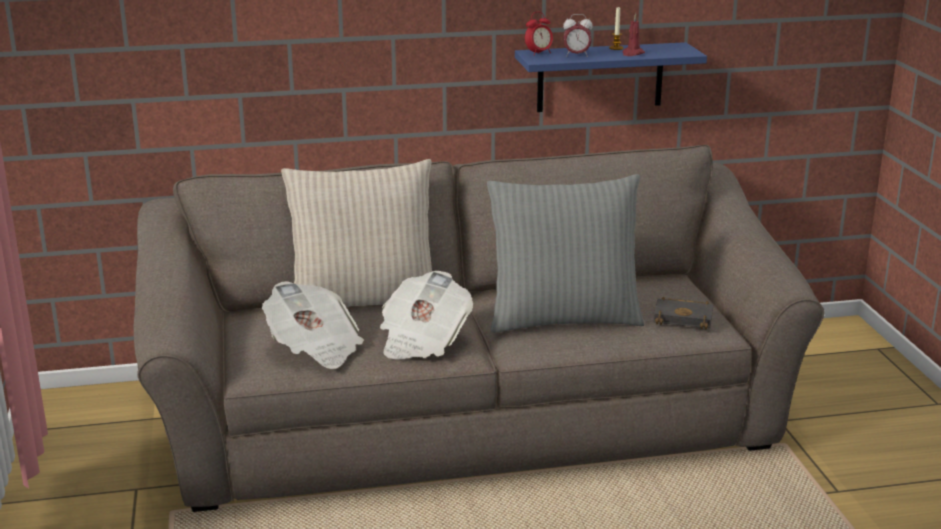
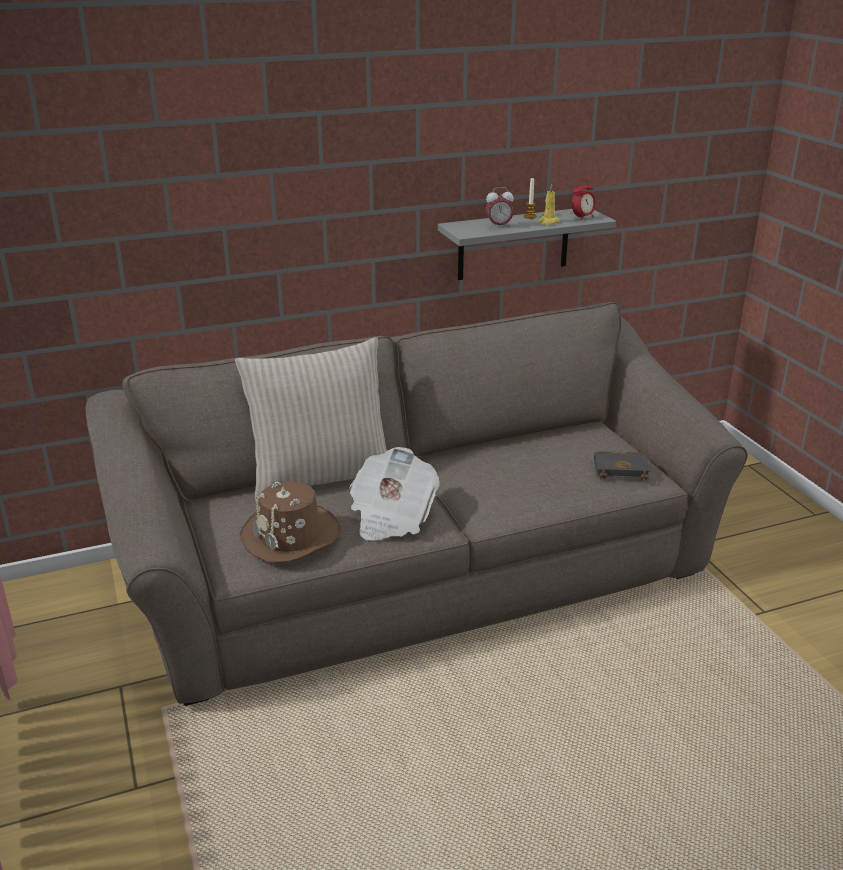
camera: 10 degrees left, 5 degrees up
(314, 348) = (291, 536): newspaper -> brown hat
(538, 53) = (462, 226): alarm clock -> alarm clock (582, 218)
(563, 318) = (513, 479): grey pillow -> none
(600, 77) = (513, 244): blue shelf -> grey shelf
(632, 53) = (548, 222): red candle -> yellow candle

